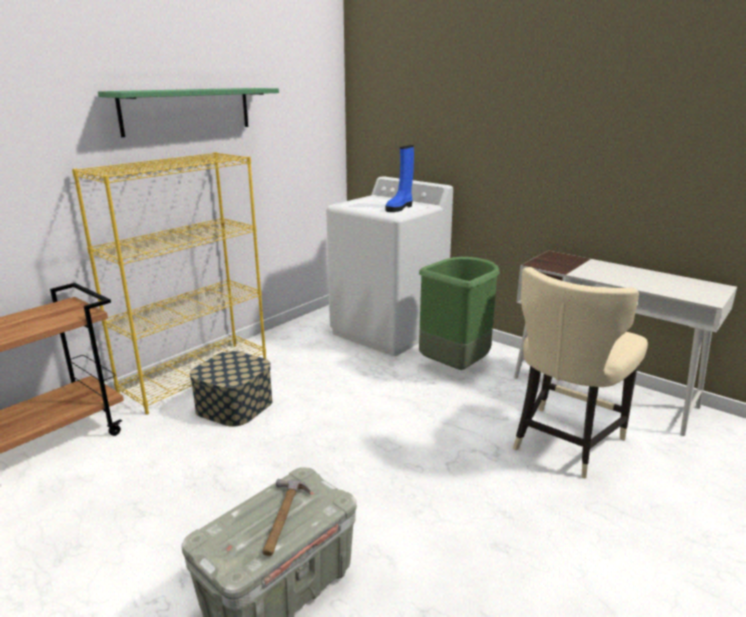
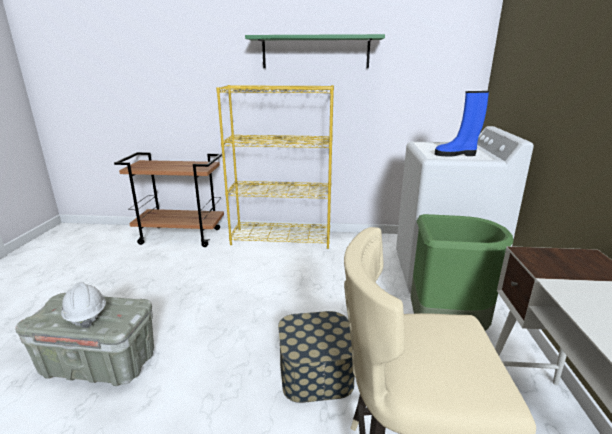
camera: 55 degrees right, 0 degrees up
(234, 405) = (265, 263): storage box -> storage box (315, 372)
(283, 518) = (86, 315): hammer -> white hard hat

